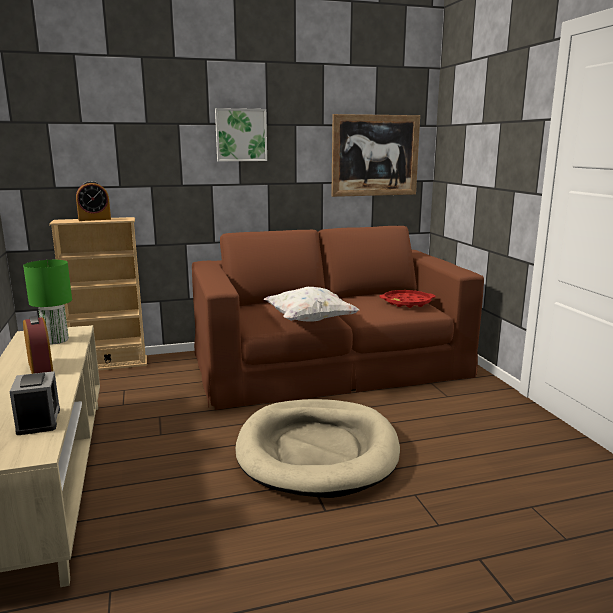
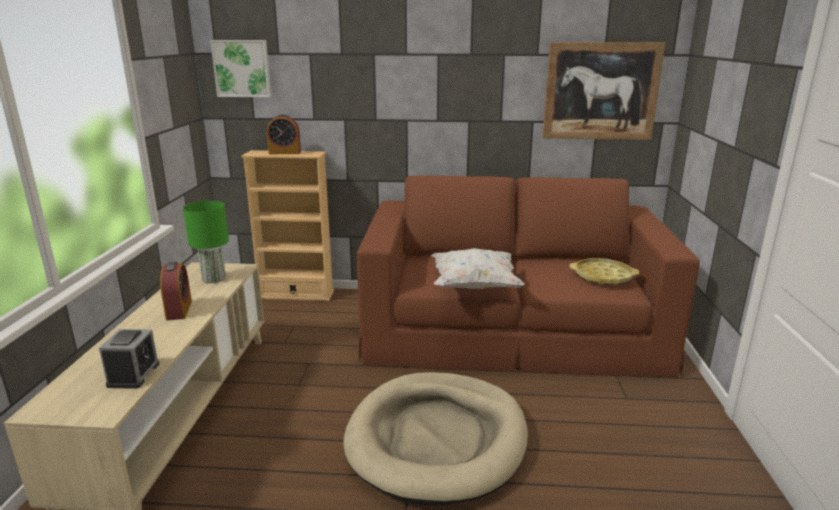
camera: 20 degrees right, 5 degrees up
(241, 135) = (440, 66): picture -> picture (242, 68)
(407, 302) = (603, 276): red tray -> yellow tray

